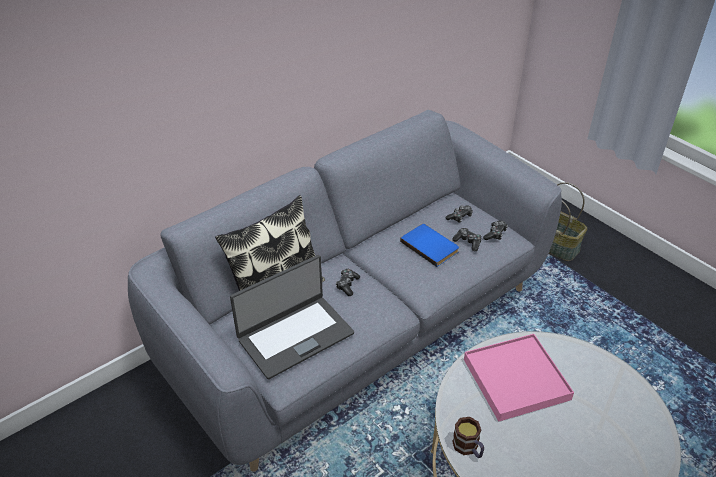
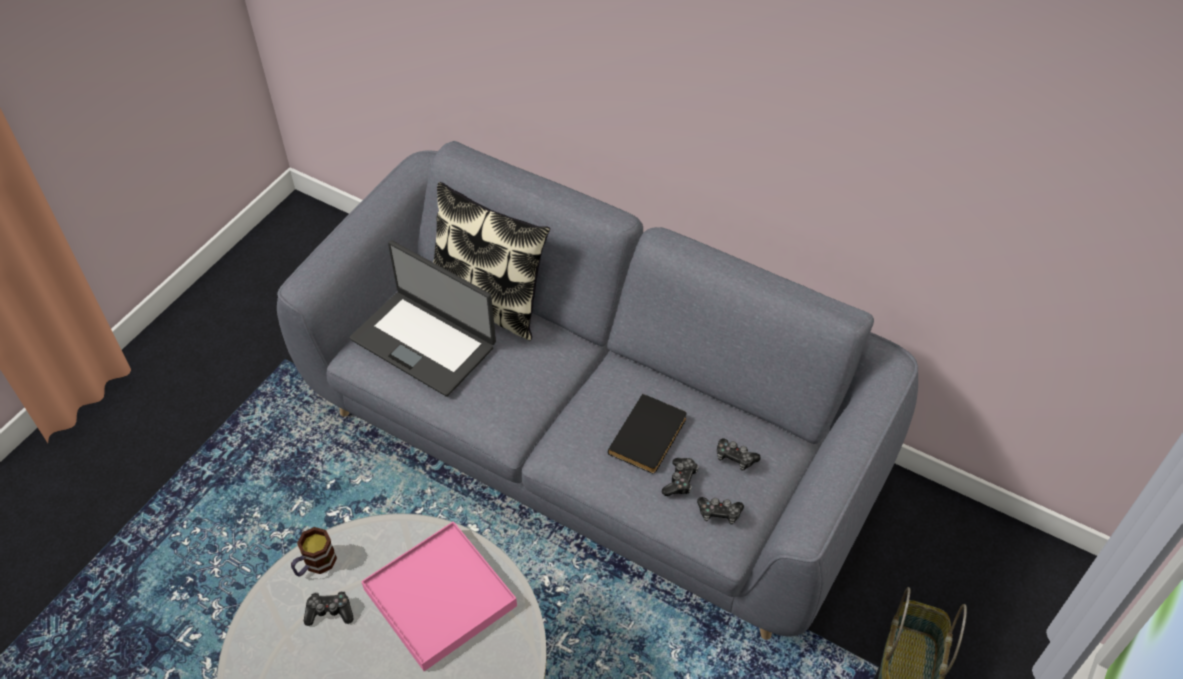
camera: 70 degrees right, 10 degrees up
(347, 285) = (532, 366): game controller -> game controller (330, 611)
(430, 246) = (650, 436): blue book -> black book

